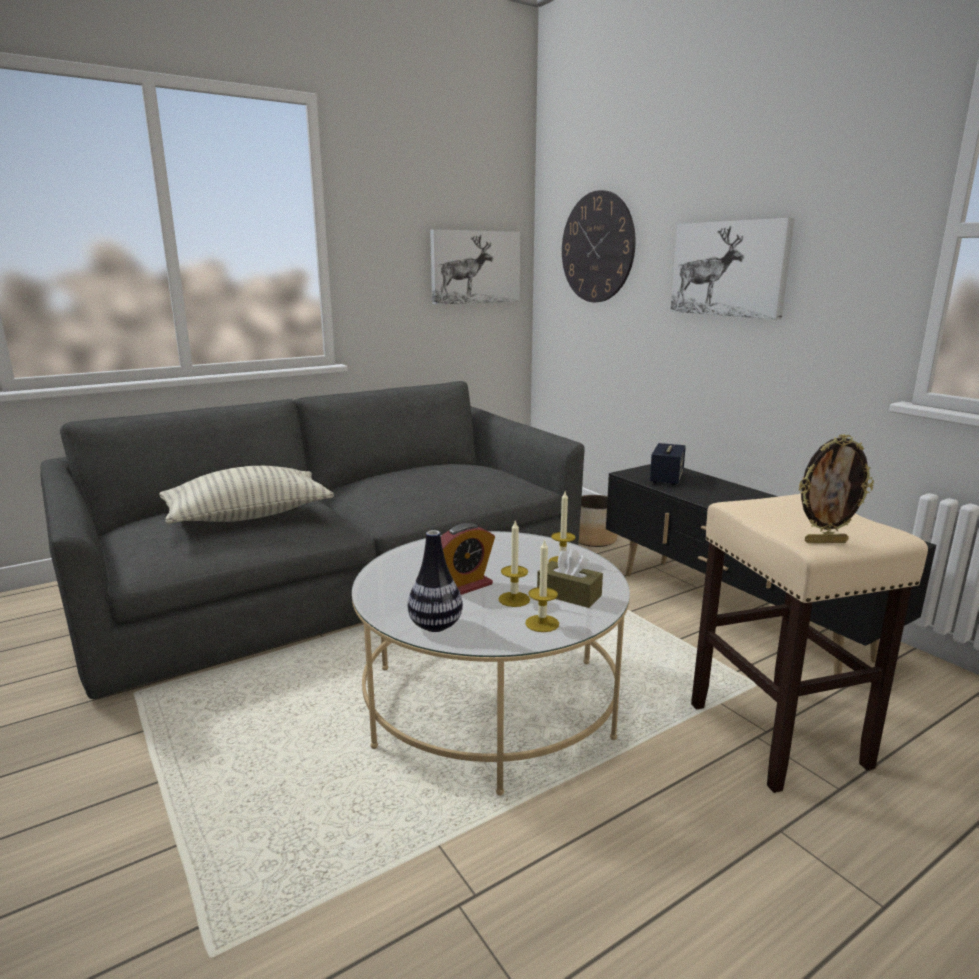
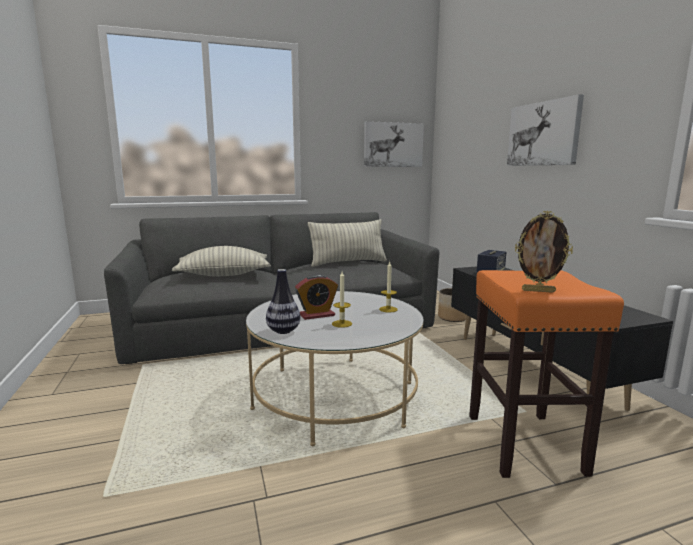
camera: 15 degrees right, 5 degrees down
(439, 471) = (348, 263): none -> pillow
(542, 623) = (349, 336): candle -> none
(569, 595) = (378, 325): brown tissue box -> none
(597, 247) = (467, 129): wall clock -> none
(779, 736) = (525, 444): beige stool -> orange stool

